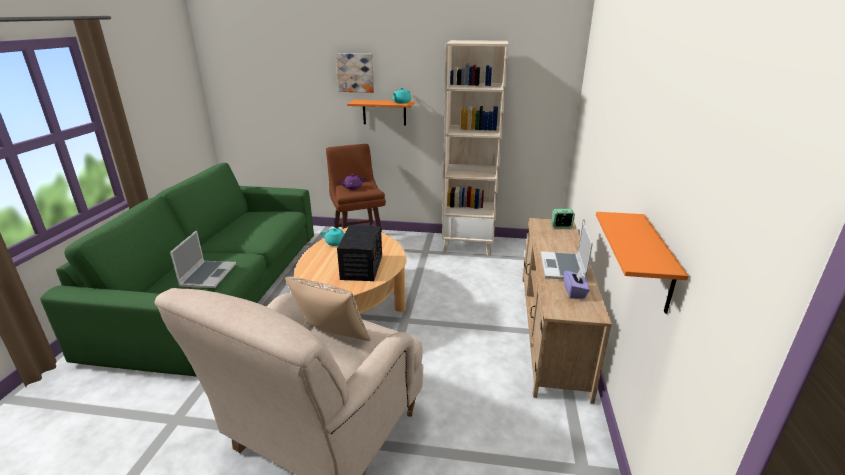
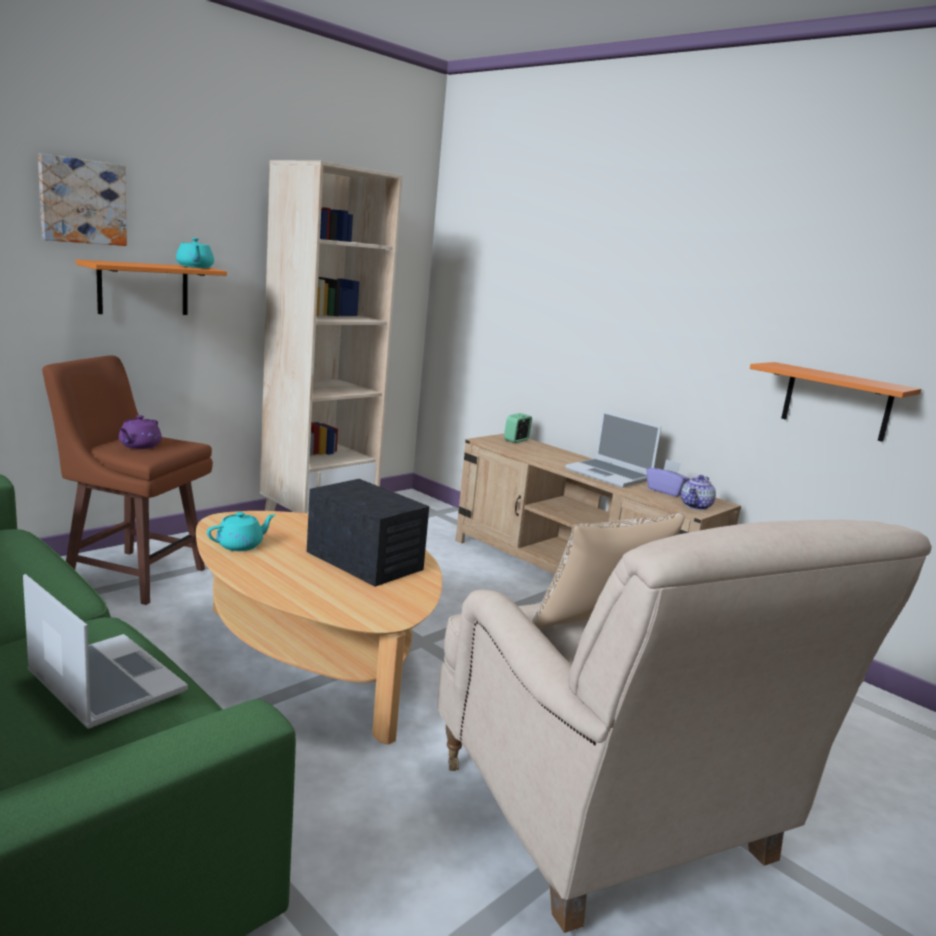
camera: 55 degrees left, 10 degrees down
(566, 309) = (696, 506): none -> teapot

